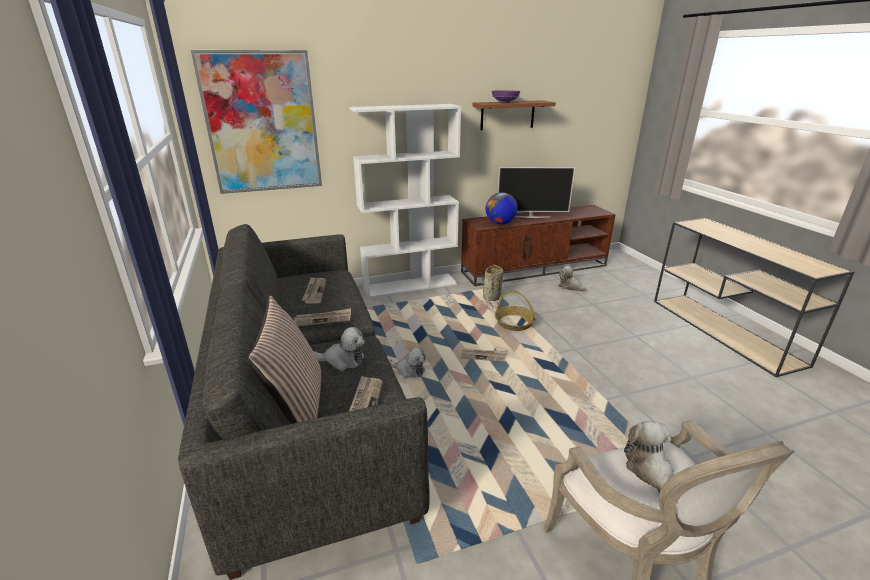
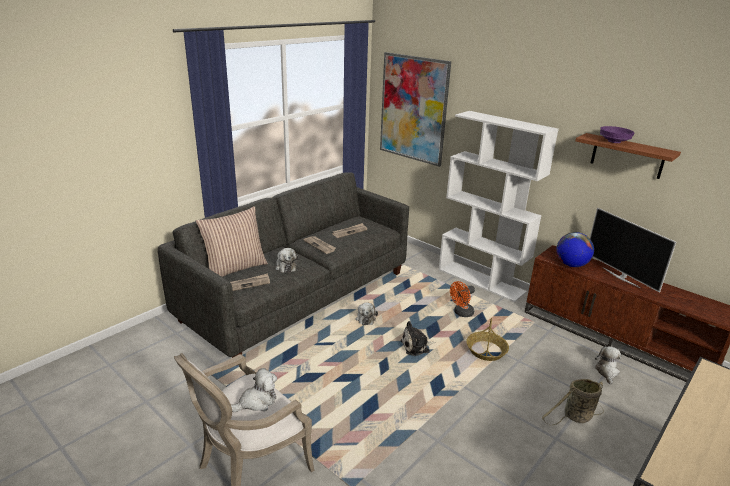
camera: 60 degrees right, 0 degrees up
(450, 313) = (461, 313): none -> orange fan
(483, 356) = (417, 346): newspaper -> plush toy
(491, 299) = (513, 327): basket -> basket (575, 417)

